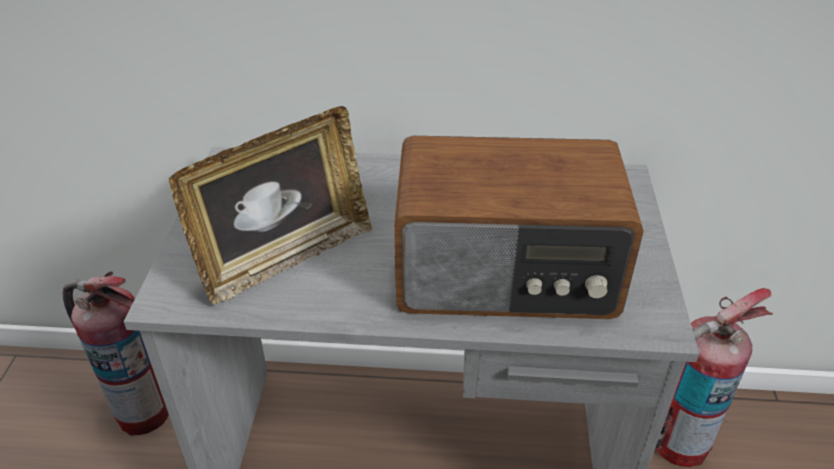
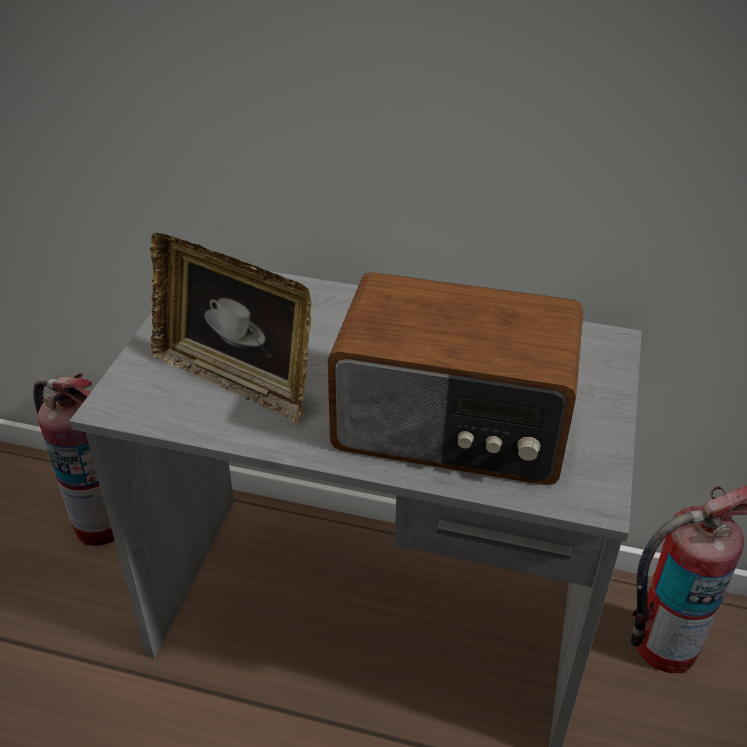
camera: 10 degrees right, 0 degrees up
(285, 257) = (236, 379): picture frame -> picture frame turned 60 degrees clockwise

